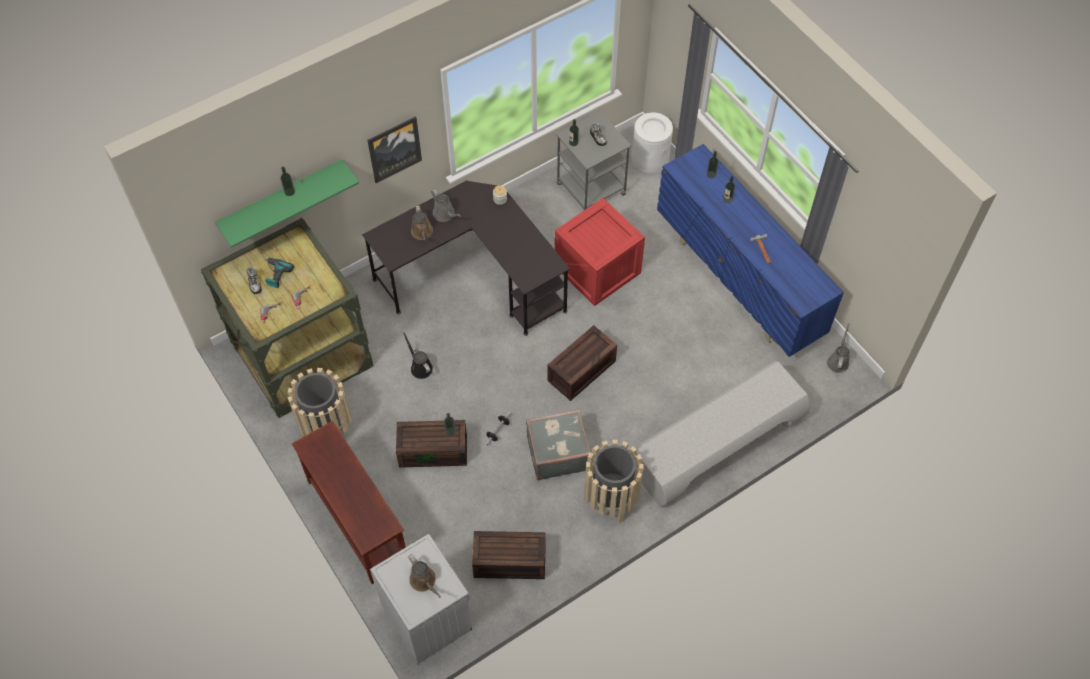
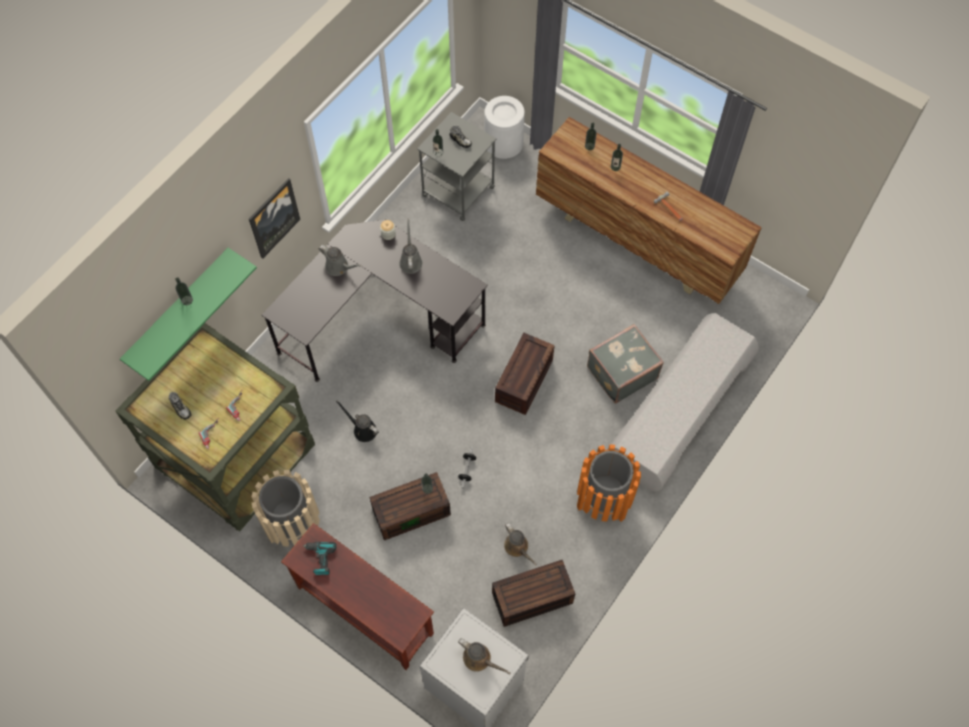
camera: 20 degrees left, 5 degrees up
(276, 274) = (199, 391): power drill -> power drill (320, 559)
(422, 233) = (323, 294): brown watering can -> brown watering can (517, 547)
(557, 453) = (533, 472): grey suitcase -> grey suitcase (621, 372)
(599, 269) = (499, 272): crate -> none
(611, 498) = (603, 500): beige trash can -> orange trash can
(738, 282) = (637, 243): blue cabinet -> brown cabinet
(838, 361) = (759, 292): grey watering can -> grey watering can (410, 261)

